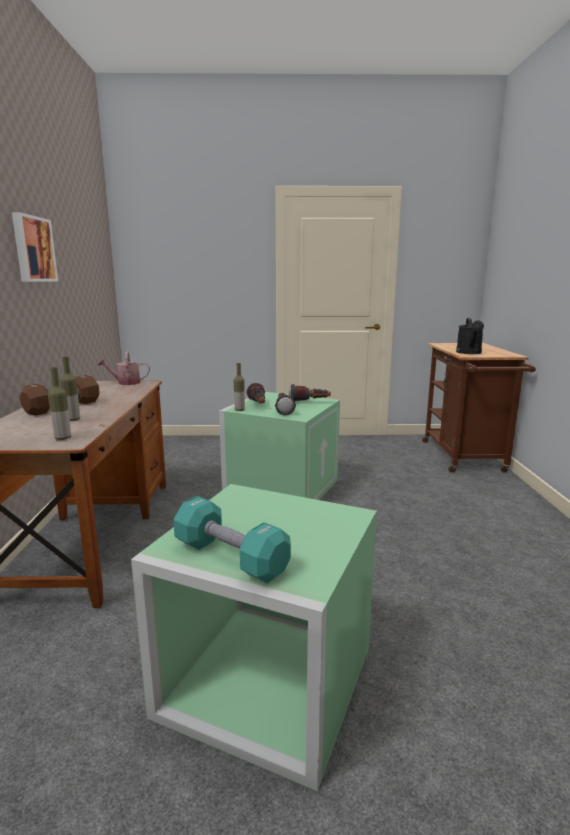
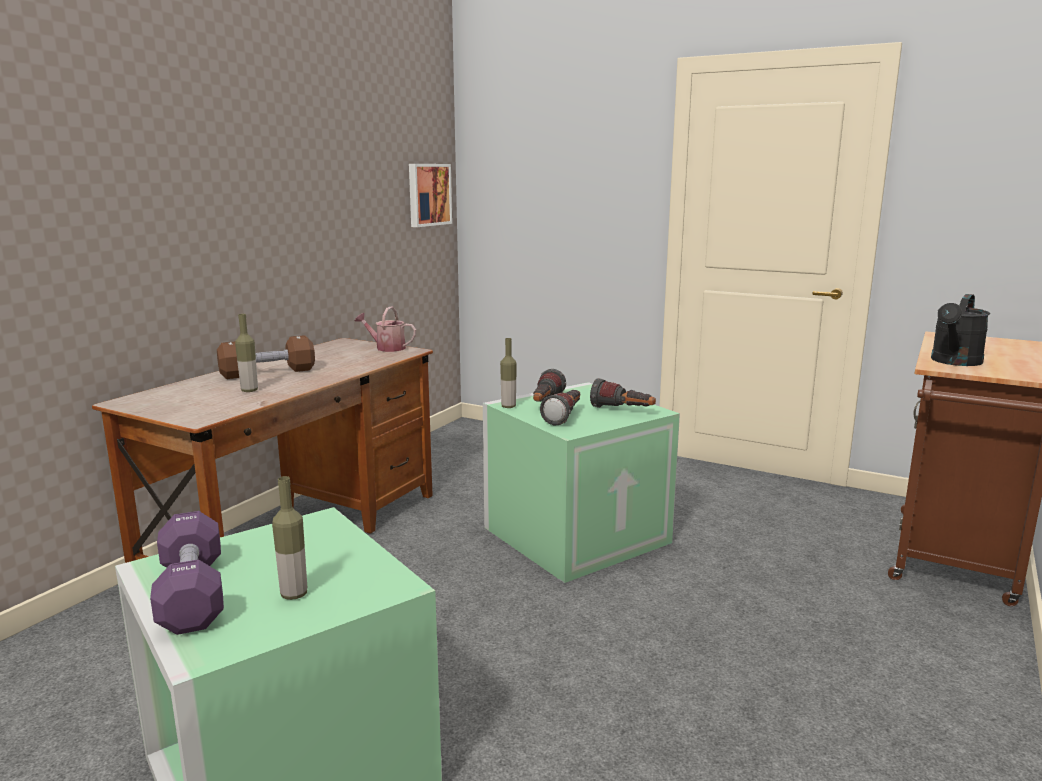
camera: 30 degrees right, 0 degrees up
(32, 249) = (286, 174): picture -> picture (428, 194)
(63, 438) = (202, 412): bottle -> bottle (294, 594)
(230, 557) = (192, 594): turquoise dumbbell -> purple dumbbell

